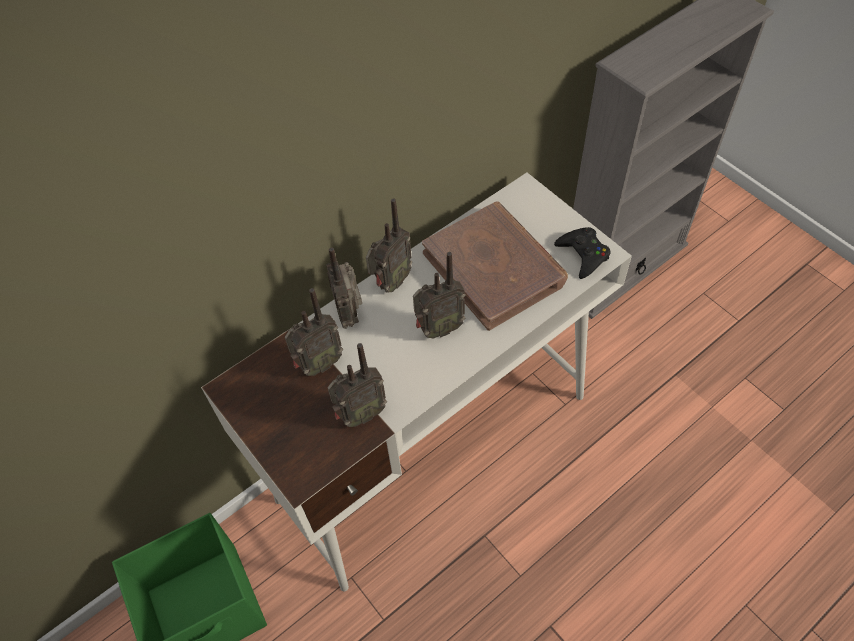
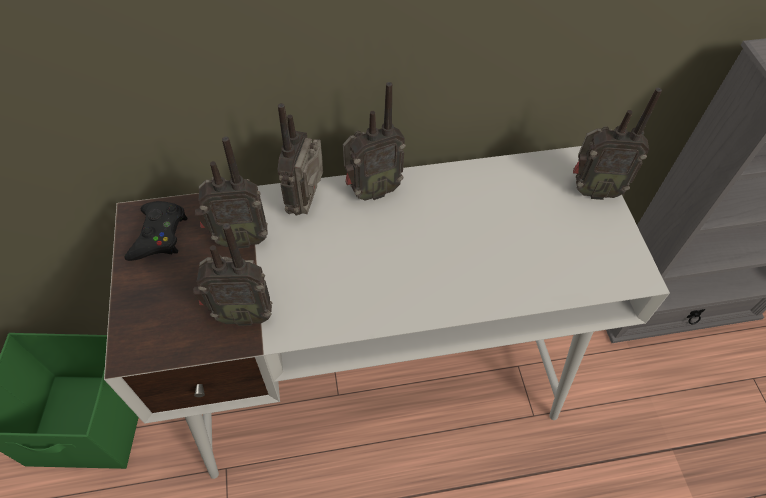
camera: 25 degrees right, 0 degrees up
(438, 328) = (388, 264): radio -> radio (592, 190)
(494, 268) = (494, 228): brown book -> none
(583, 255) = (608, 263): black game controller -> black game controller (159, 235)

